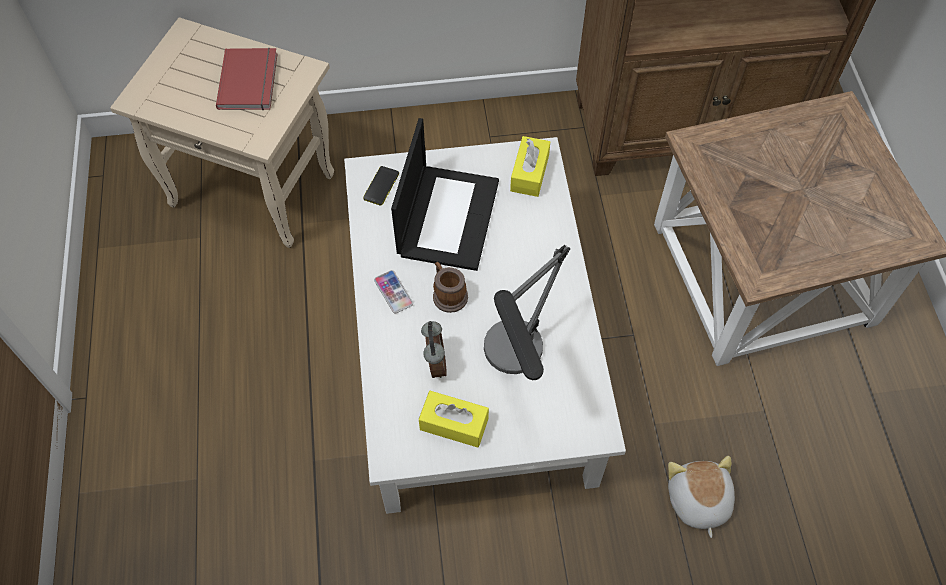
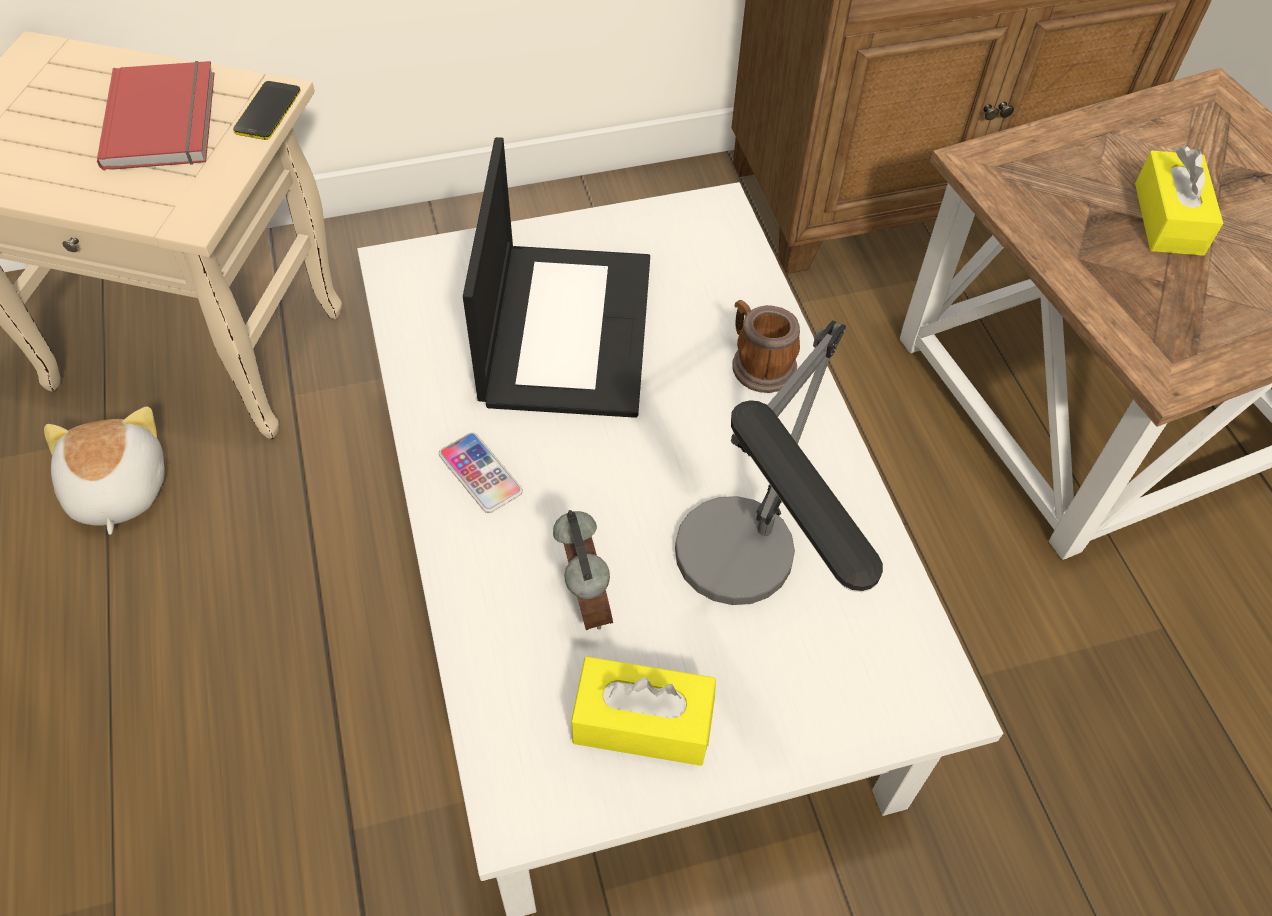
camera: 10 degrees left, 5 degrees down
(381, 186) = (432, 287): phone -> phone (268, 111)
(448, 294) = (588, 466): mug -> mug (758, 363)
(529, 173) = (703, 243): yellow tissue box -> yellow tissue box (1168, 219)
(697, 501) = (1093, 811): plush toy -> plush toy (116, 491)

